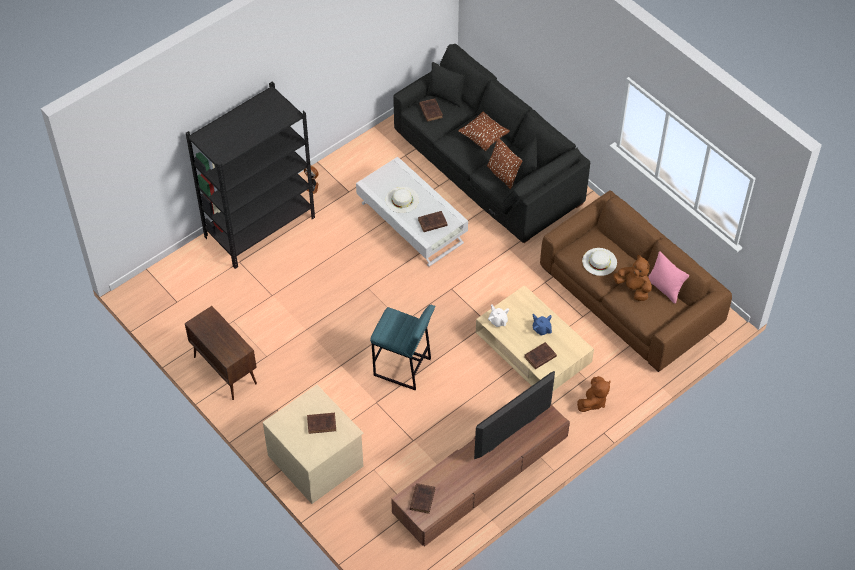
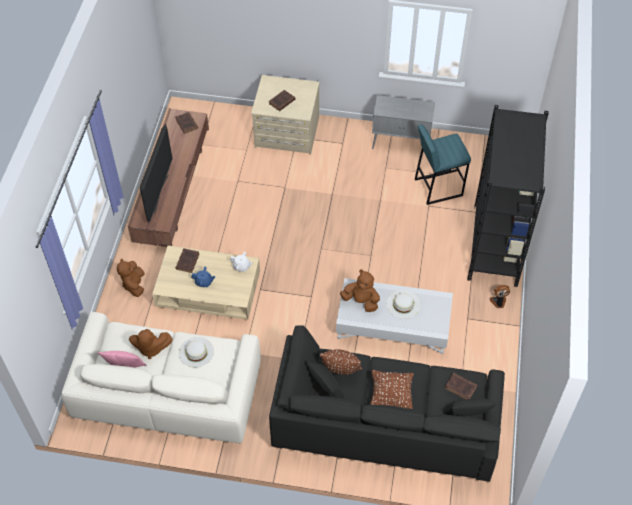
camera: 140 degrees right, 0 degrees up
(224, 370) = (401, 143): brown cabinet -> grey cabinet
(403, 367) = (289, 220): turquoise stool -> turquoise stool (437, 188)
(431, 223) = (361, 301): brown book -> brown plush toy
(631, 294) = (167, 390): brown sofa -> white sofa

